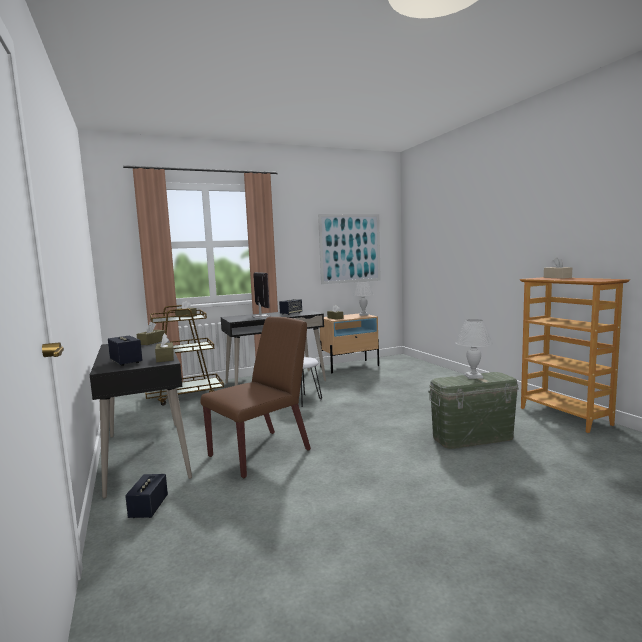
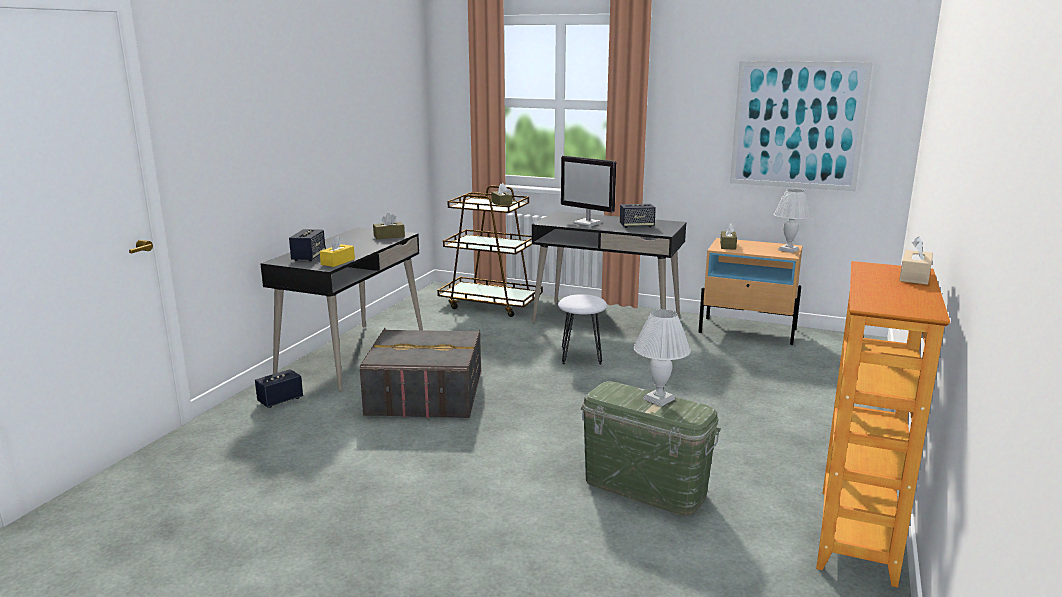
camera: 45 degrees right, 10 degrees up
(165, 358) = (338, 262): brown tissue box -> yellow tissue box
(261, 317) = (588, 223): monitor -> monitor turned 105 degrees clockwise
(261, 452) = (425, 395): brown chair -> grey storage box

